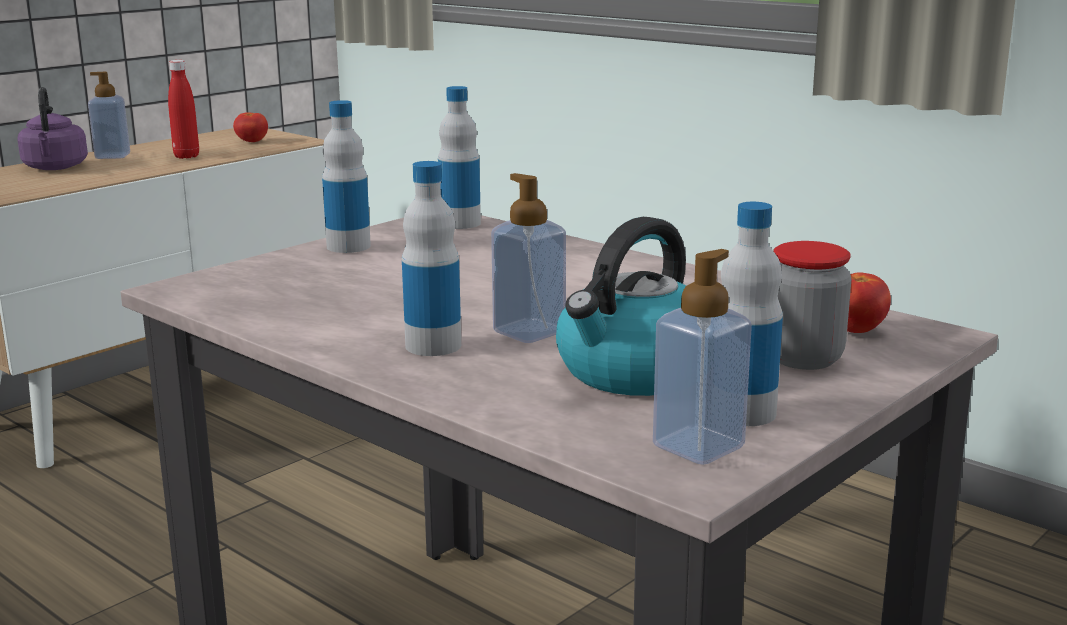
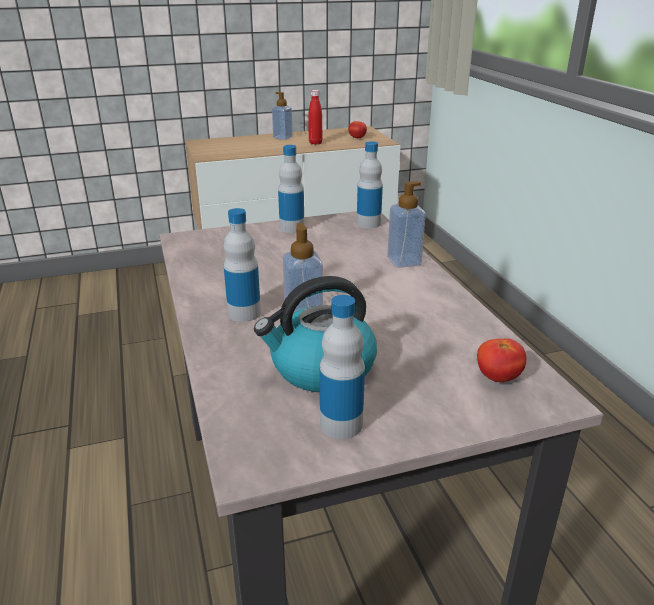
camera: 30 degrees right, 10 degrees up
(55, 168) = (250, 141): purple kettle -> none
(698, 447) = (281, 442): soap dispenser -> soap dispenser (404, 261)
(803, 359) = (434, 391): jar -> none

